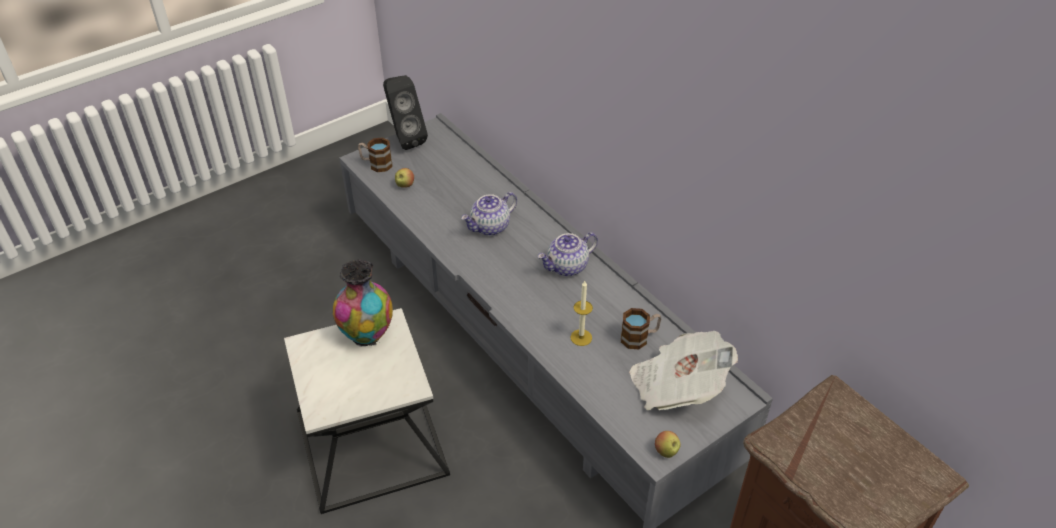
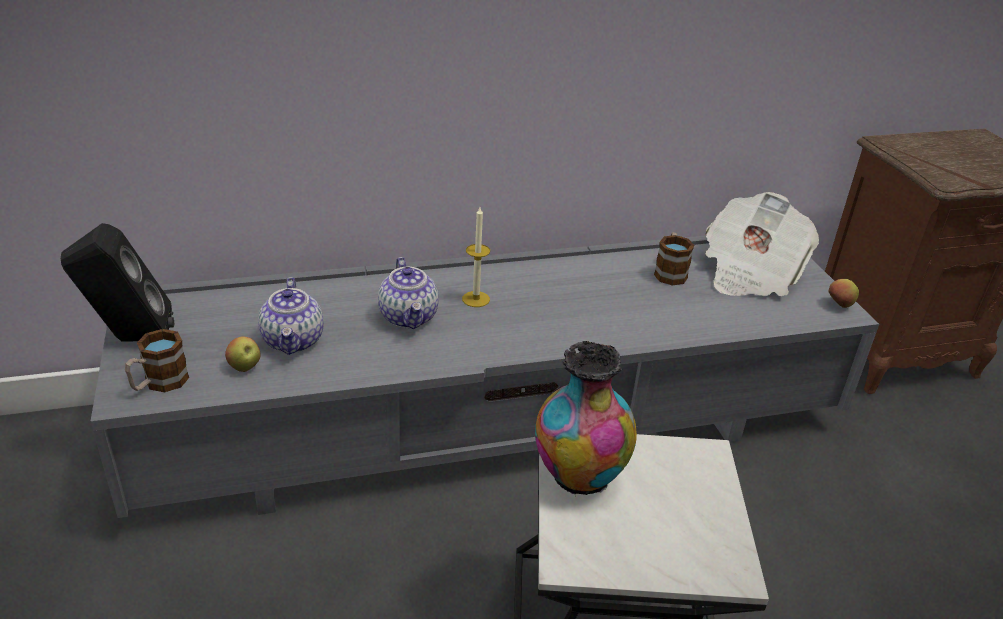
camera: 70 degrees left, 10 degrees down
(567, 267) = (528, 283): teapot -> teapot (294, 341)
(581, 337) = (653, 307): candle -> candle (476, 299)

